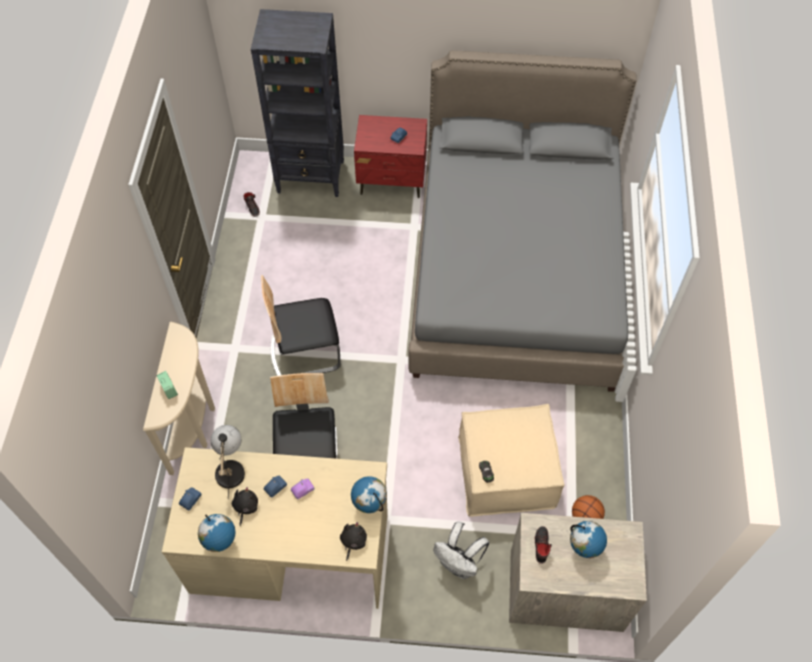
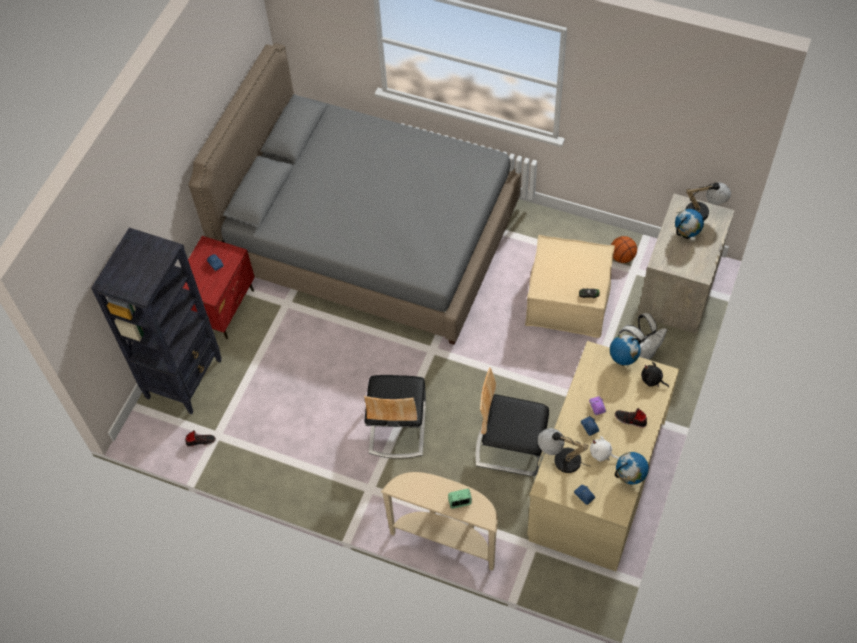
camera: 70 degrees left, 0 degrees up
(245, 507) = (602, 453): black plush toy -> white plush toy
(541, 545) = (677, 261): black shoe -> black shoe (630, 420)
(627, 562) = (703, 212): none -> table lamp

